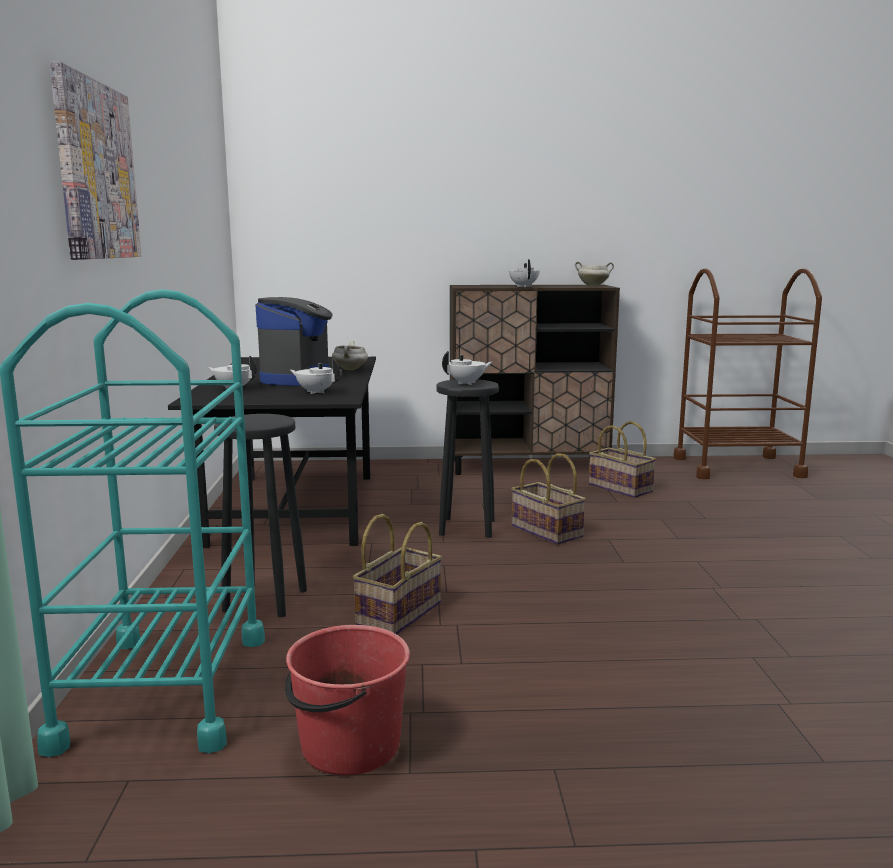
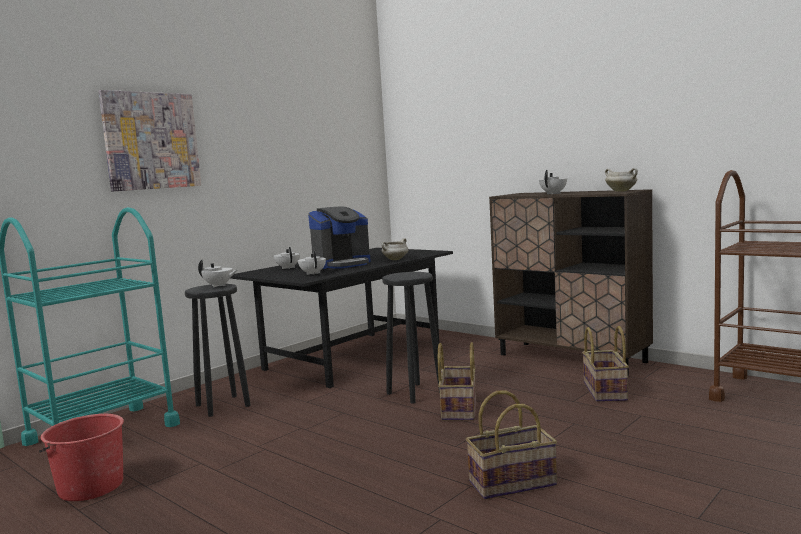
camera: 45 degrees right, 5 degrees down
(398, 613) = (256, 432): basket -> basket (512, 482)
(467, 383) = (407, 275): white teapot -> white teapot (218, 286)

